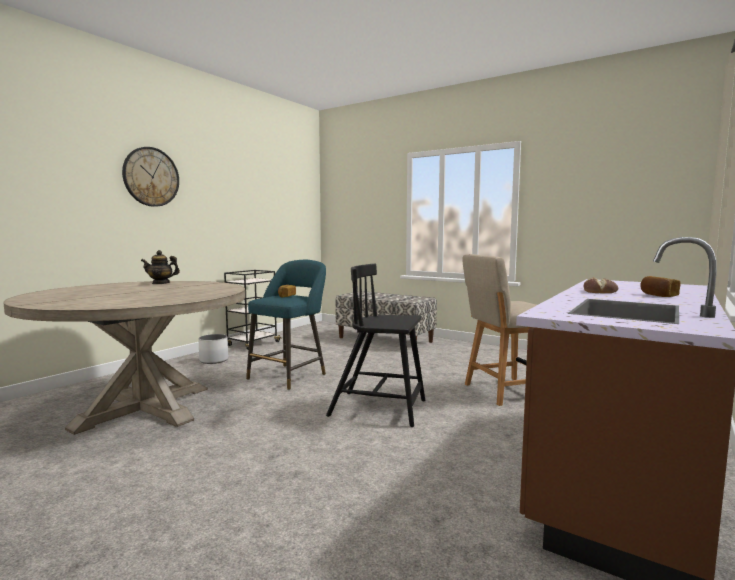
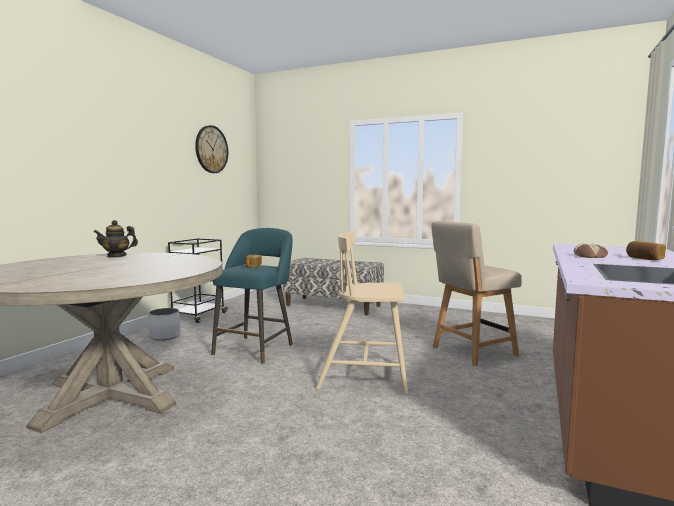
camera: 10 degrees left, 0 degrees up
(151, 177) = (92, 139): wall clock -> wall clock (211, 149)
(380, 408) = (365, 377): black chair -> beige chair

